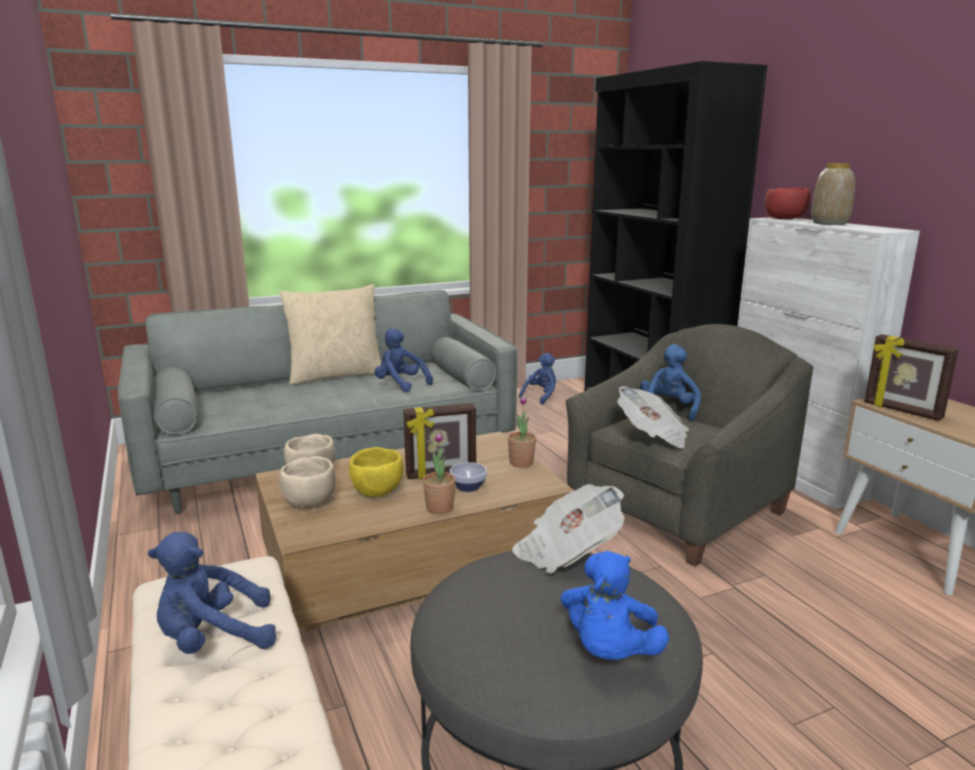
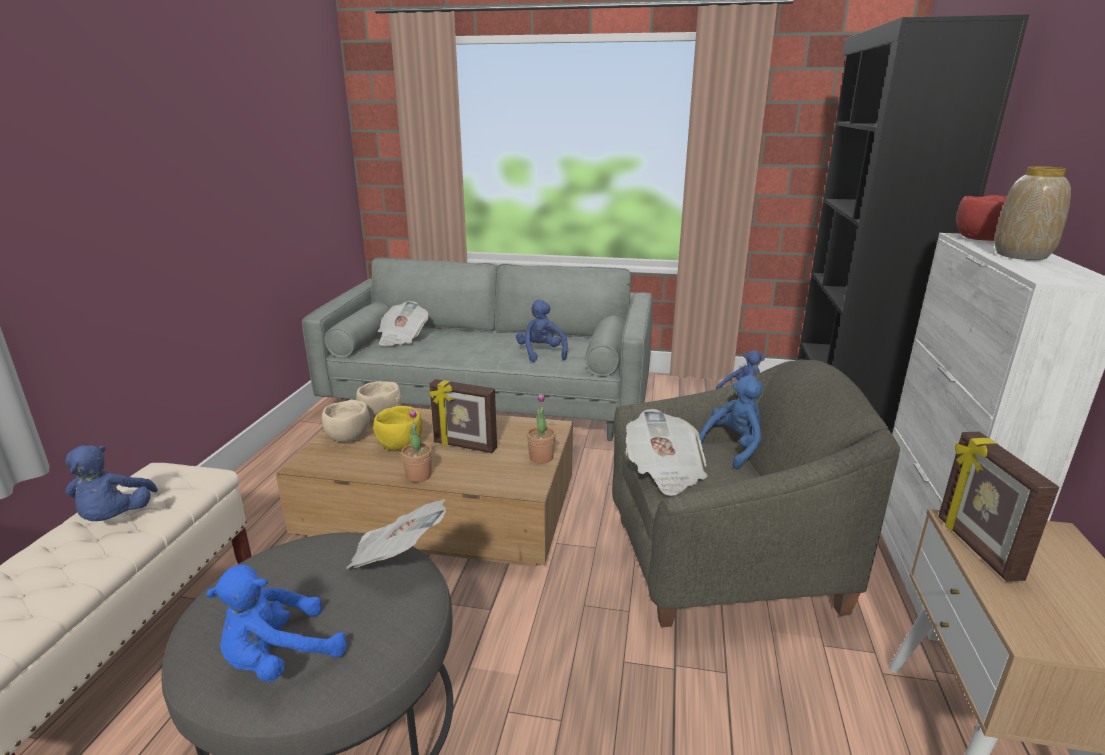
camera: 35 degrees right, 5 degrees up
(213, 639) = (115, 518): blue plush toy -> blue plush toy turned 120 degrees counterclockwise
(225, 402) = (402, 338): none -> newspaper
(336, 375) = (508, 333): beige pillow -> none
(467, 487) = (466, 465): bowl -> none

